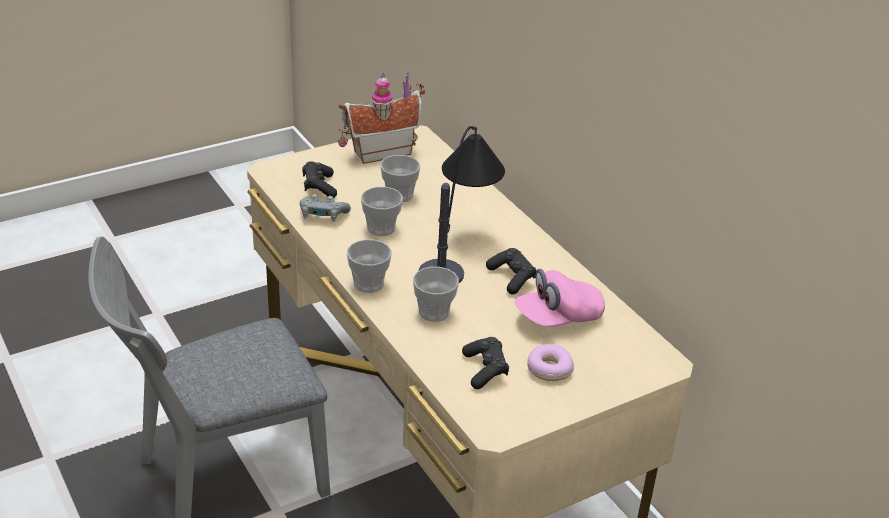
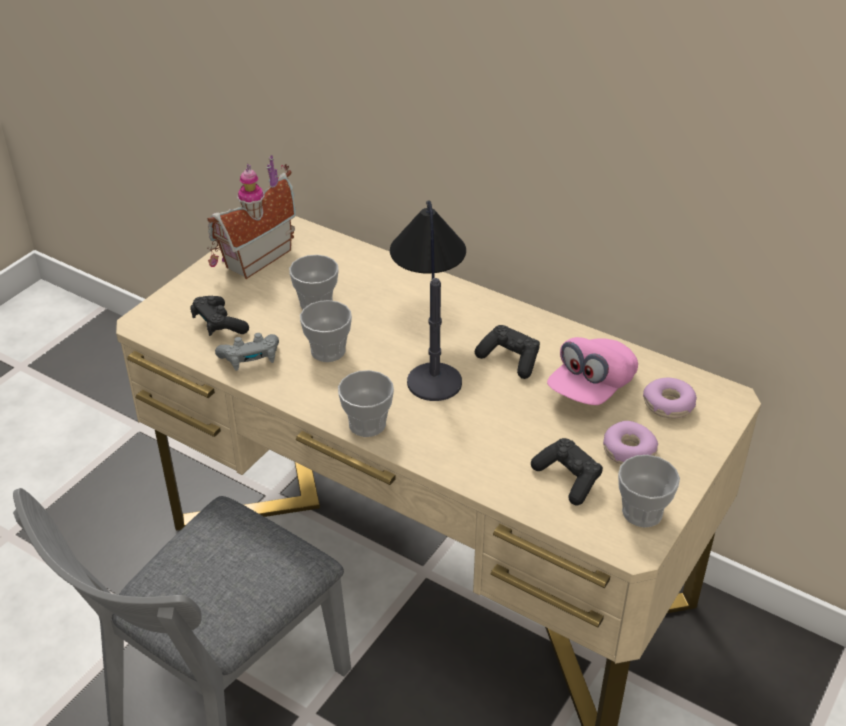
camera: 25 degrees left, 5 degrees up
(434, 312) = (463, 431): cup -> cup (642, 512)
(610, 350) = (668, 405): none -> donut

